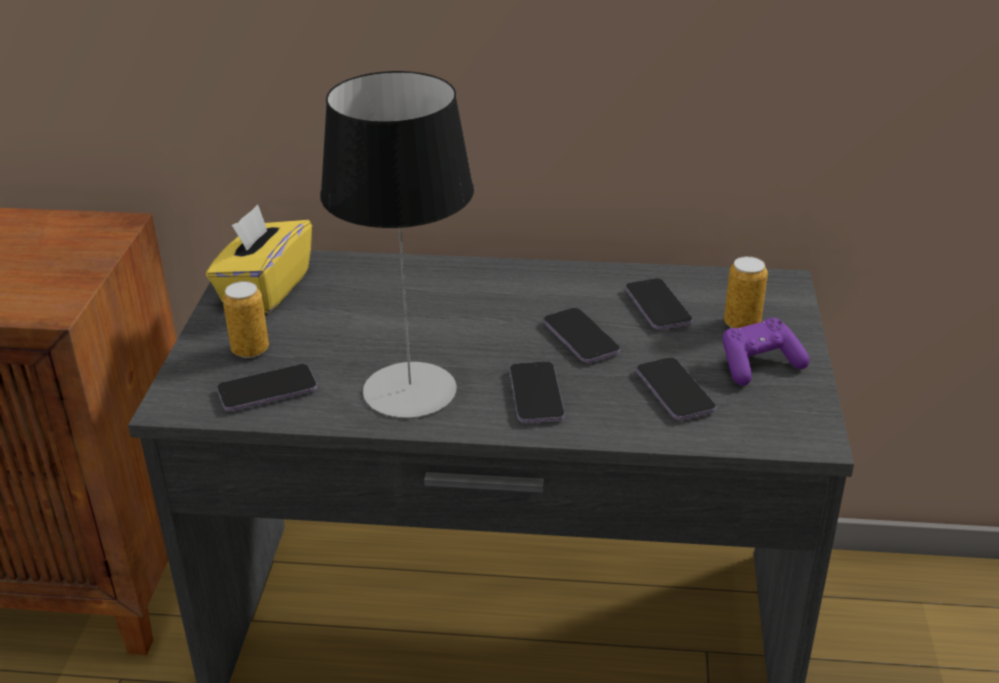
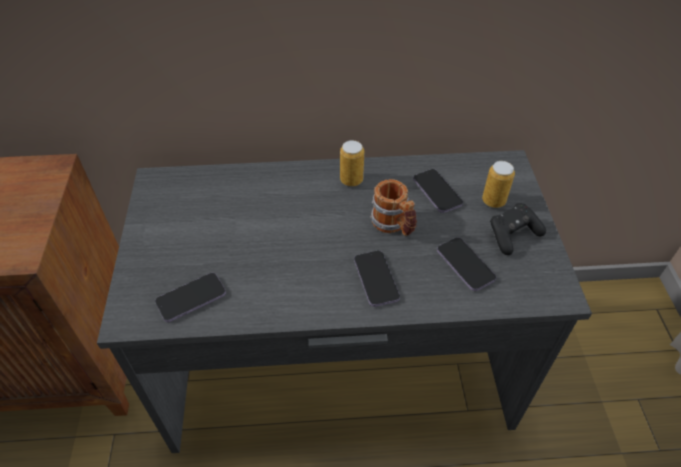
camera: 10 degrees left, 15 degrees up
(250, 350) = (171, 261): can -> can (351, 180)
(265, 289) = (170, 204): yellow tissue box -> none
(410, 390) = (290, 285): table lamp -> none
(581, 338) = (393, 225): phone -> mug
(759, 364) = (512, 235): purple game controller -> black game controller

